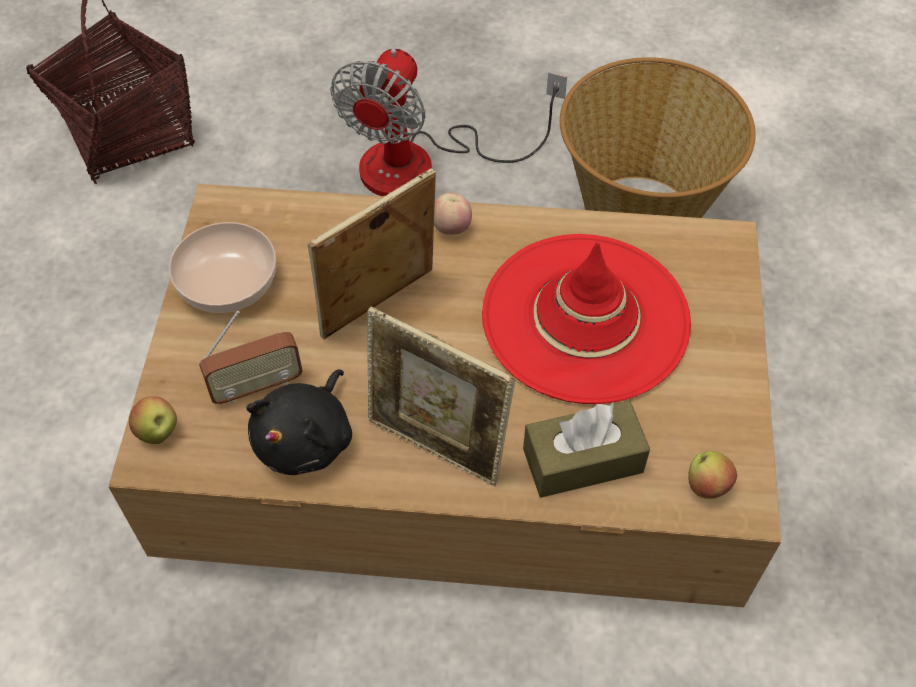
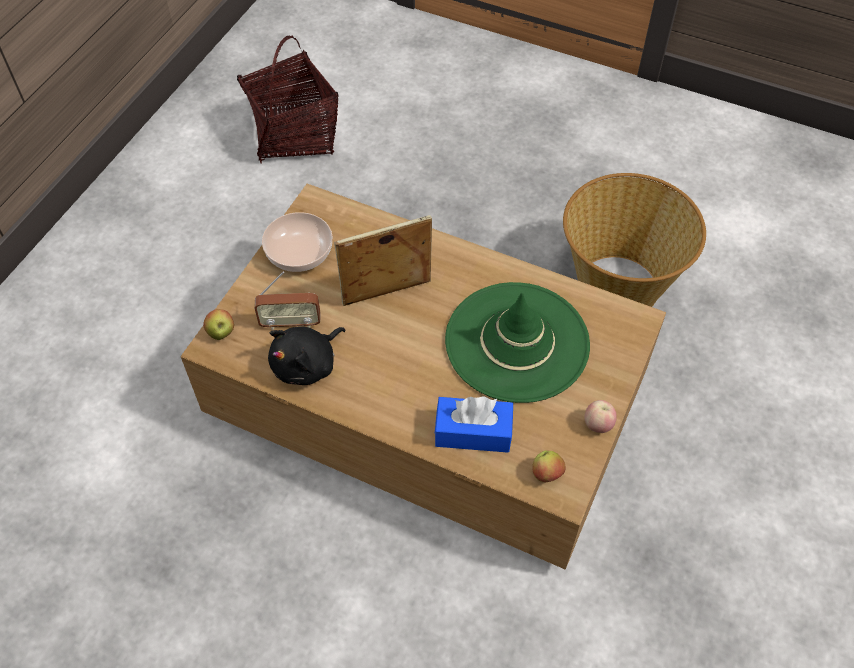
camera: 20 degrees right, 0 degrees up
(423, 164) = (481, 208): fan -> none
(437, 446) = (384, 394): picture frame -> none
(451, 228) = (455, 257): apple -> apple (598, 424)
(582, 460) = (473, 432): brown tissue box -> blue tissue box
(585, 318) = (517, 342): red hat -> green hat

